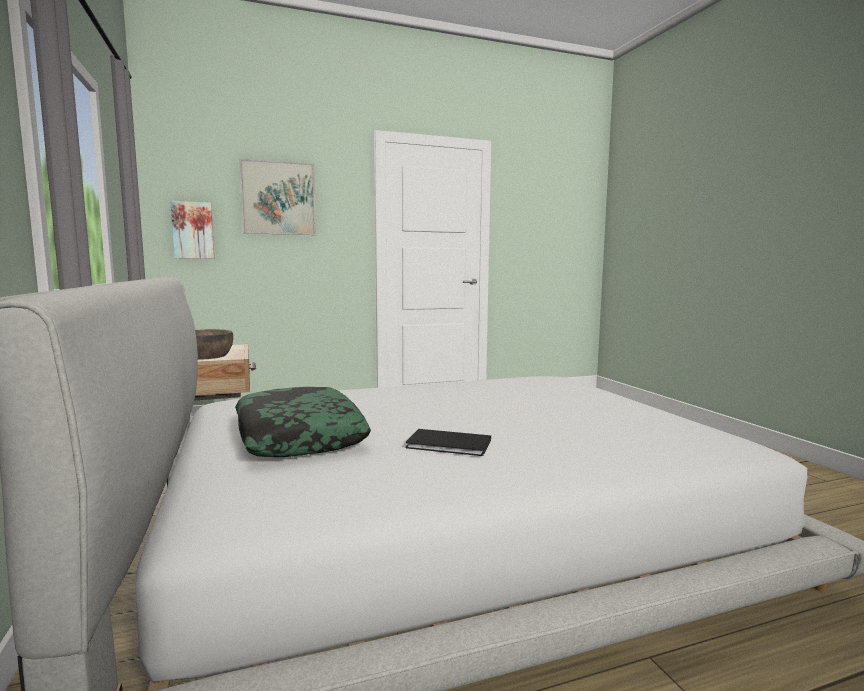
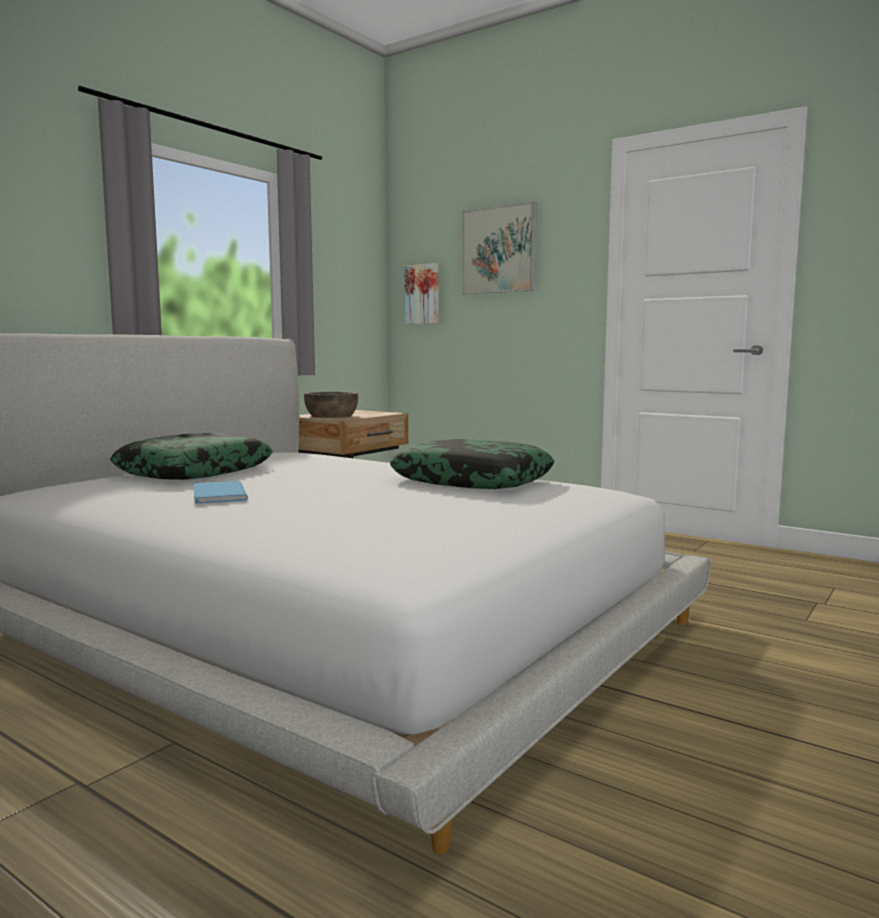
camera: 55 degrees right, 0 degrees up
(450, 445) = (217, 495): black book -> blue book
(496, 387) = (471, 481): none -> pillow

